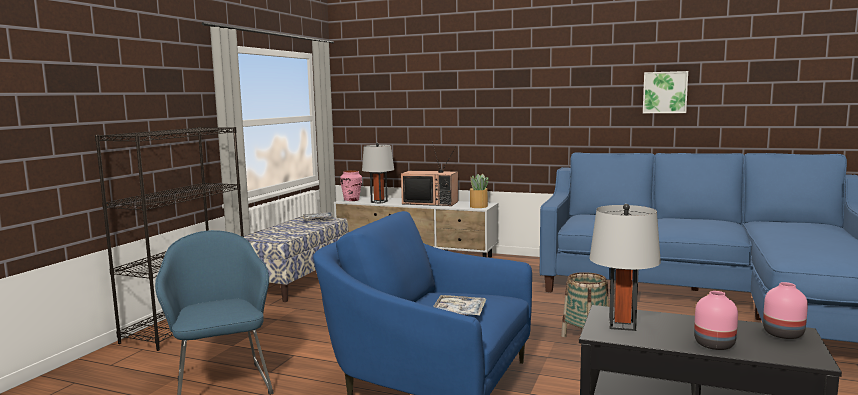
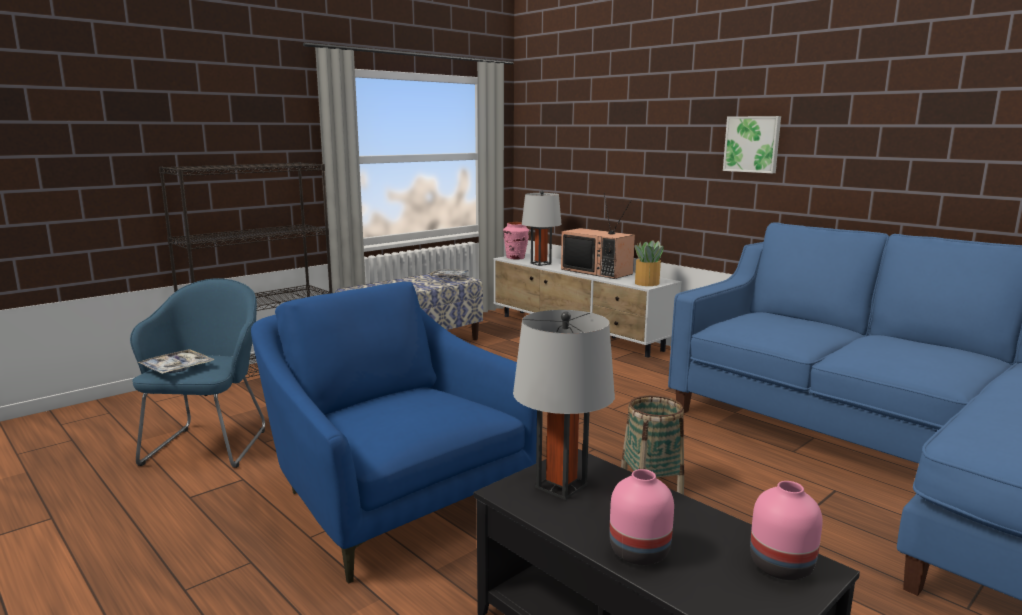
camera: 25 degrees right, 5 degrees up
(459, 312) = (392, 420): tray -> tray (177, 368)
(665, 92) = (931, 138): picture -> picture (752, 144)

